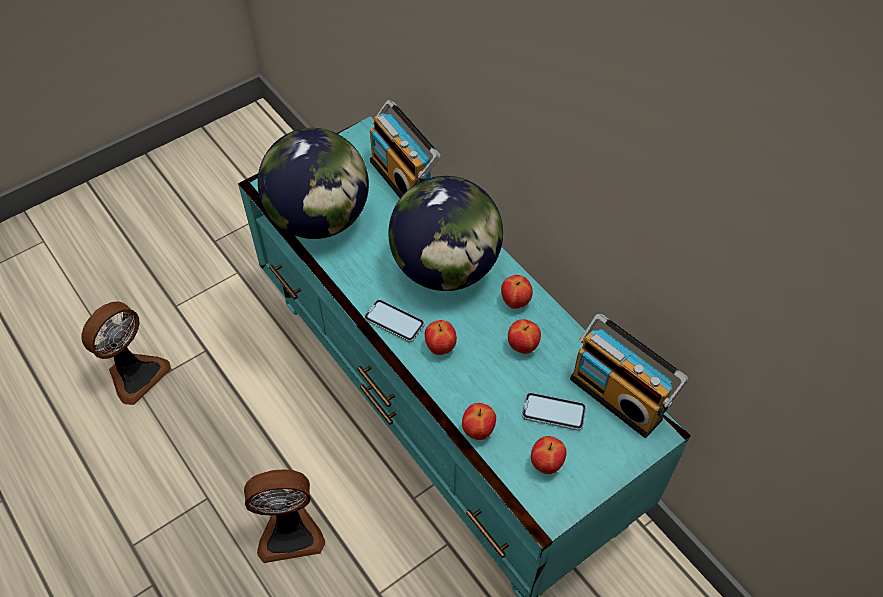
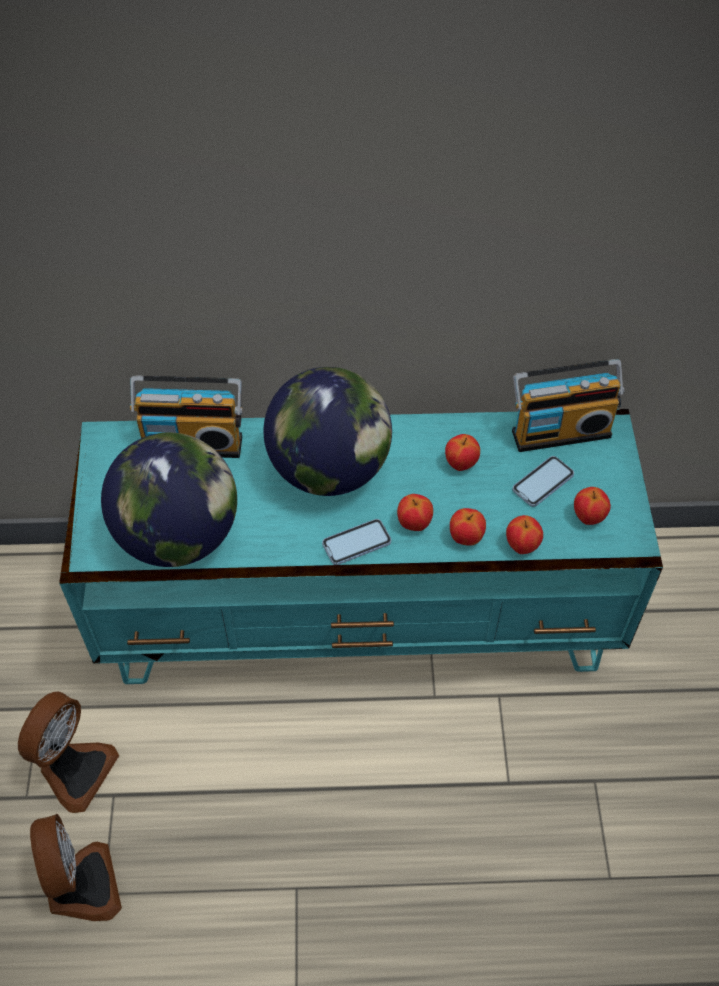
camera: 55 degrees left, 0 degrees up
(290, 531) = (391, 826): fan -> fan (75, 770)
(515, 302) = (410, 441): apple -> apple (465, 538)

